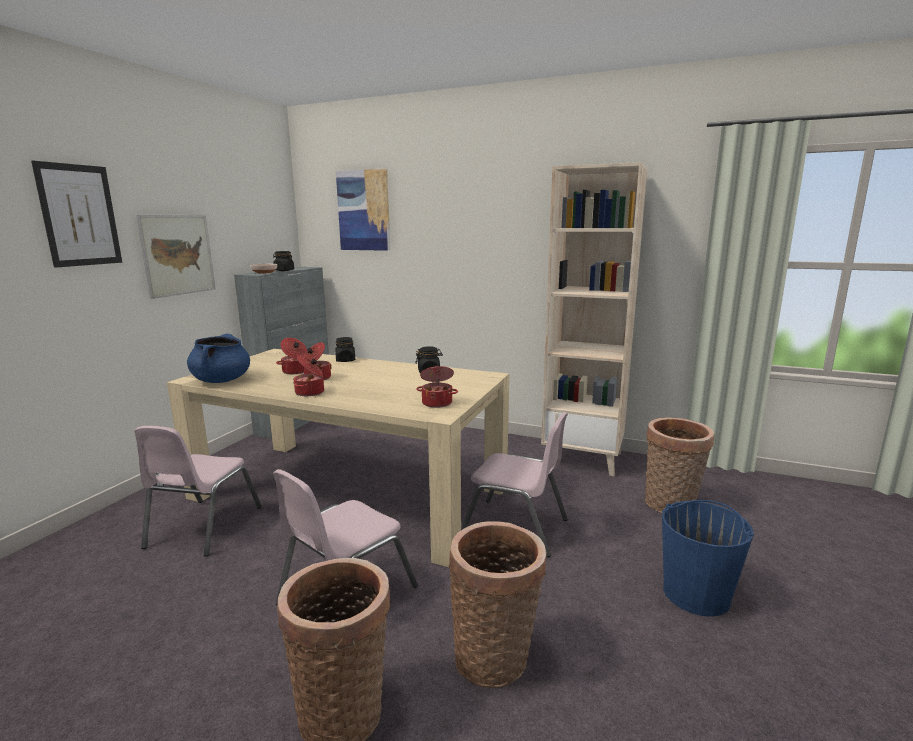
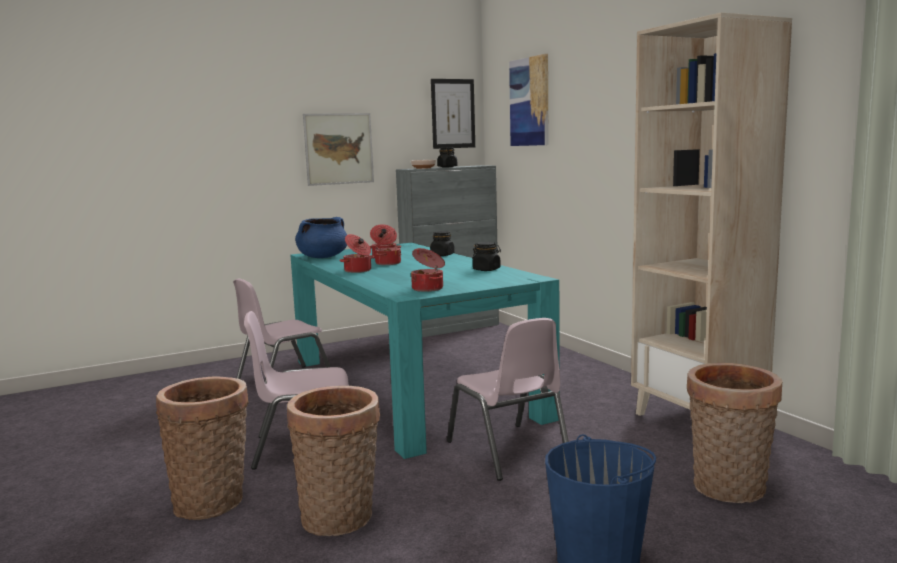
camera: 40 degrees right, 5 degrees down
(79, 215) = (255, 115): picture -> picture (453, 113)
(349, 492) = (411, 387): beige dining table -> turquoise dining table

